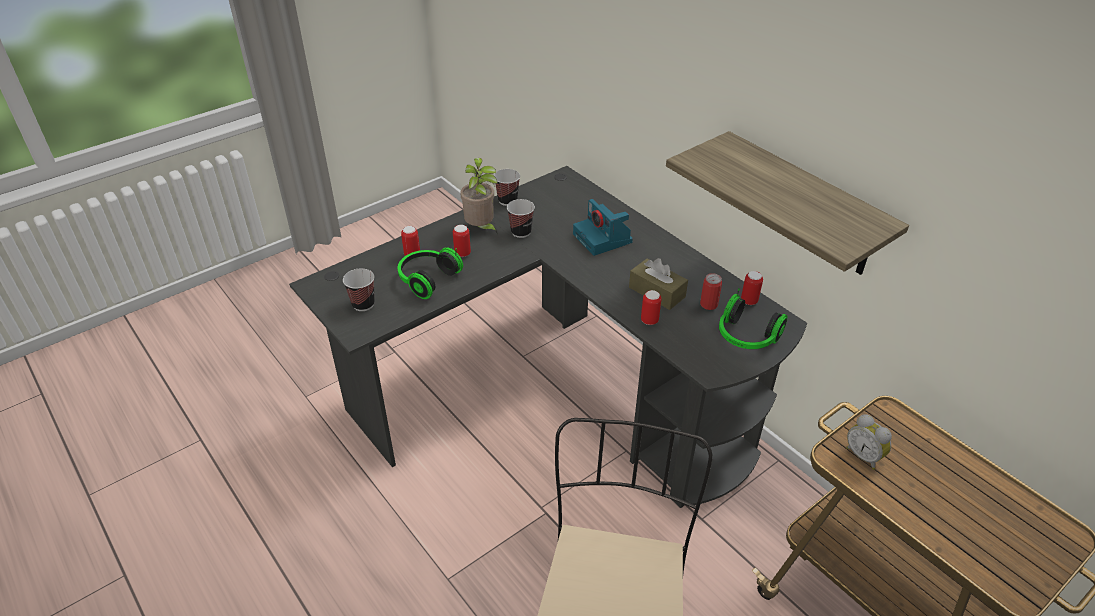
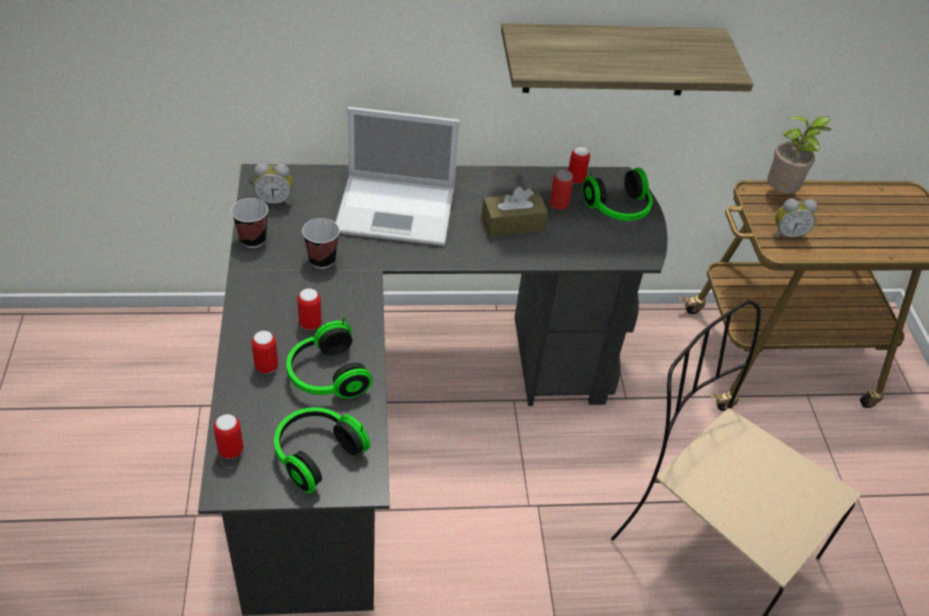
camera: 60 degrees left, 5 degrees up
(363, 304) = (315, 453): cup -> headphones
(481, 229) = (281, 286): potted plant -> potted plant (781, 193)
(550, 191) = (275, 201): none -> alarm clock
(603, 239) = (398, 210): camera -> laptop
(649, 320) = (547, 251): can -> can (231, 450)

